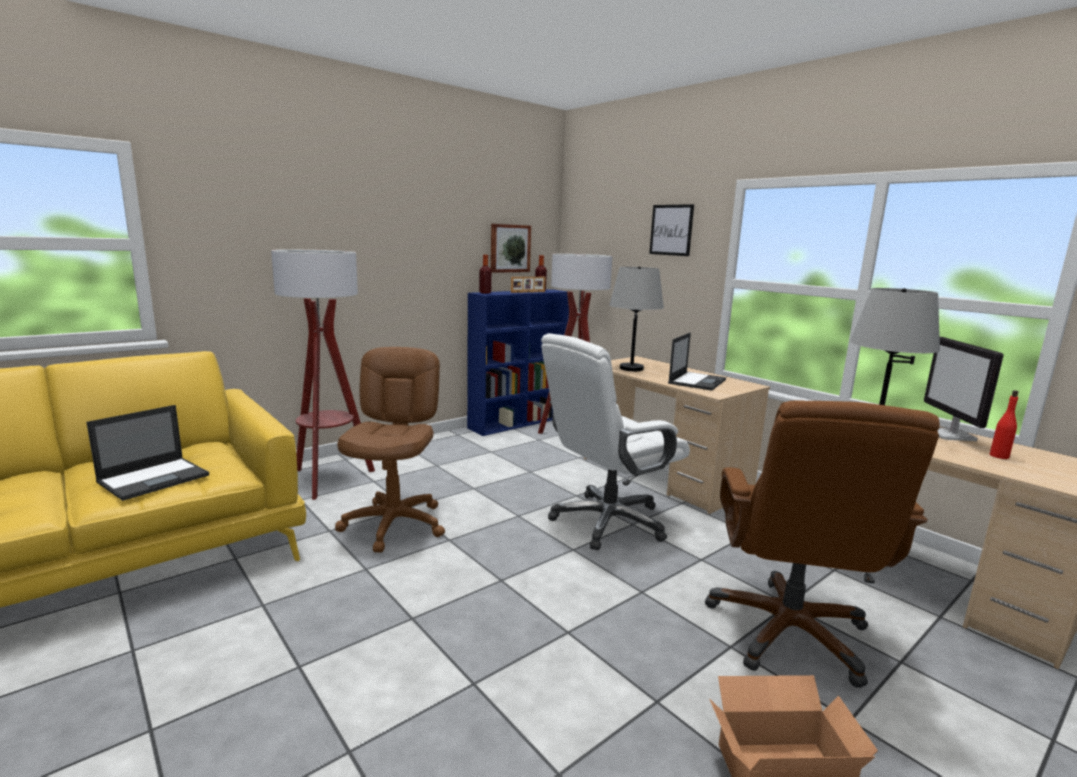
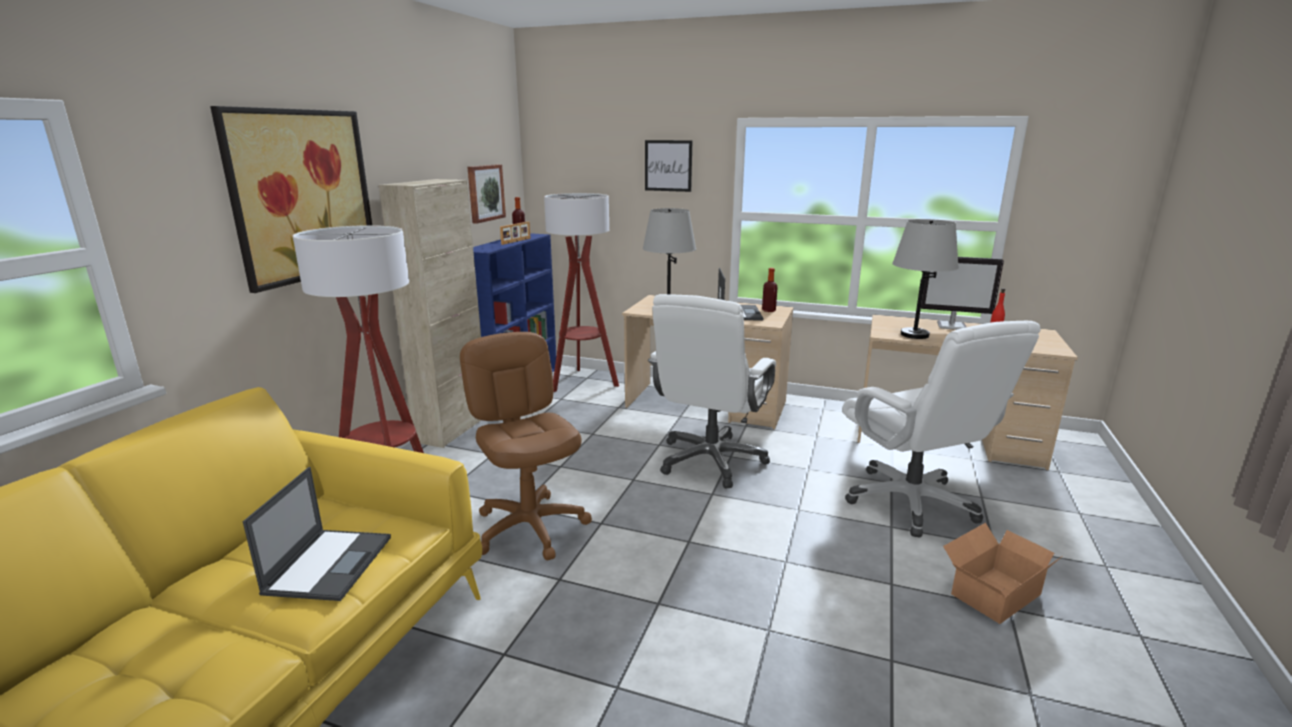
camera: 30 degrees left, 5 degrees up
(313, 226) = (302, 195): none -> picture
(432, 441) = (452, 429): none -> beige cabinet
(485, 292) = (477, 248): bottle -> bottle (768, 310)
(789, 632) = (911, 502): brown office chair -> white office chair
(951, 435) = (952, 326): monitor -> monitor turned 45 degrees counterclockwise

